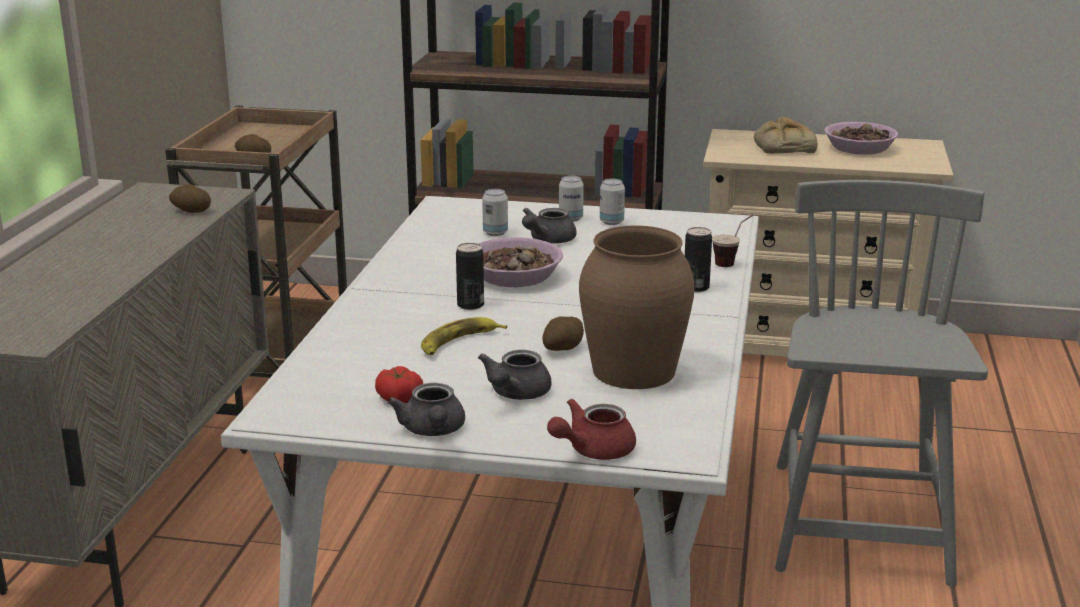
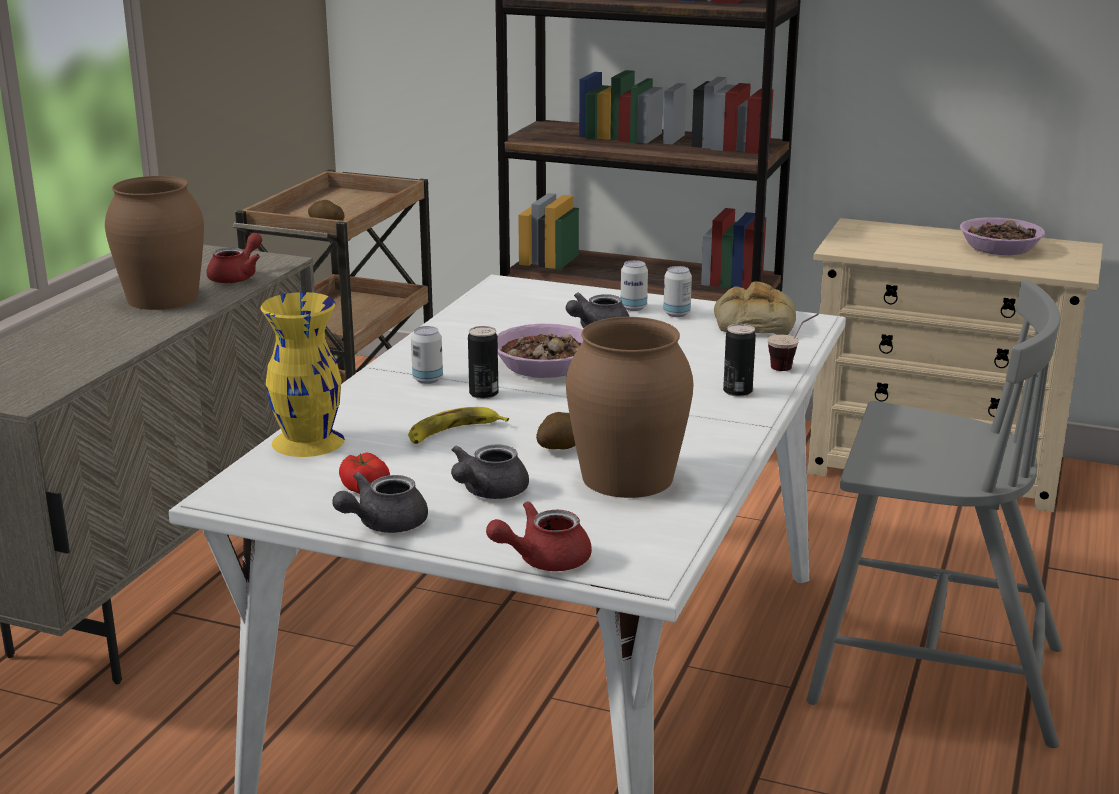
camera: 10 degrees right, 0 degrees up
(127, 235) = (163, 298): none -> brown vase
(190, 211) = (237, 277): potato -> red teapot
(327, 361) = (308, 442): none -> yellow vase
(432, 431) = (383, 524): grey teapot -> grey teapot turned 45 degrees clockwise
(495, 233) = (545, 318): can -> can (427, 379)
(783, 146) = (912, 241): bread -> bread (753, 322)
(859, 525) = (930, 673): grey chair -> grey chair turned 90 degrees clockwise

